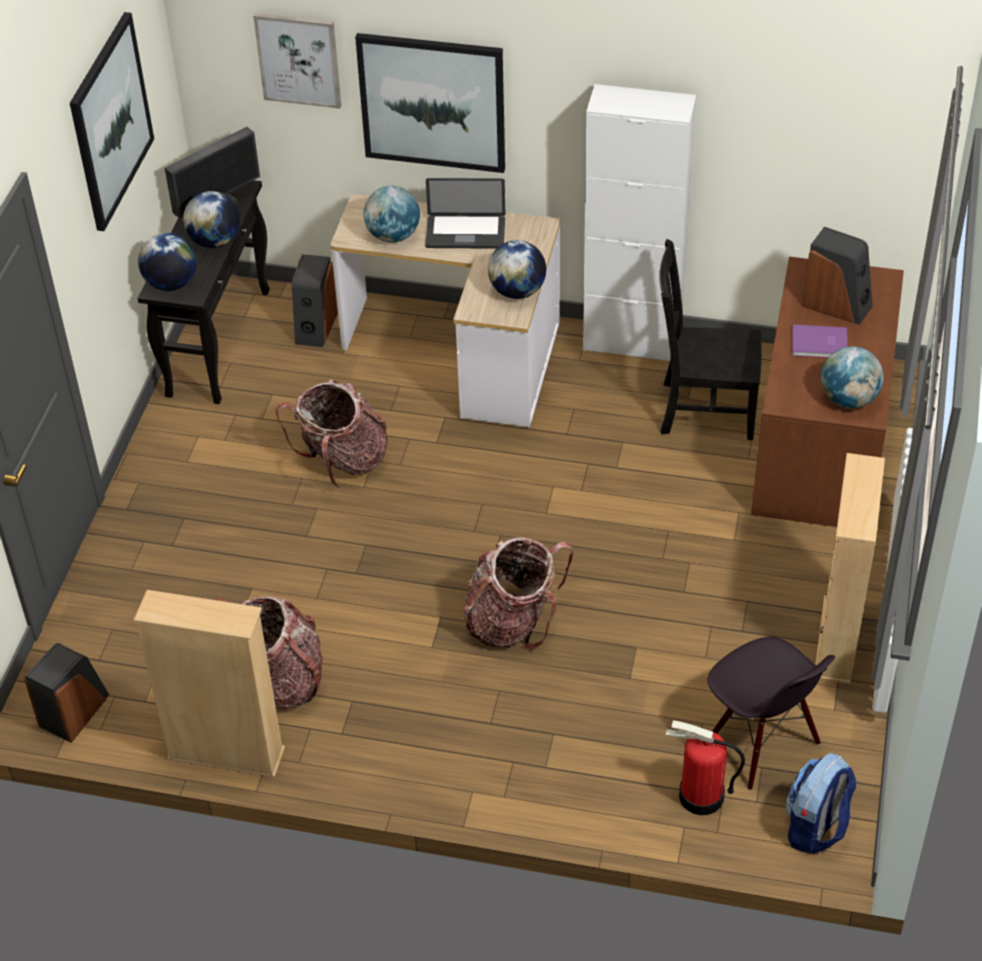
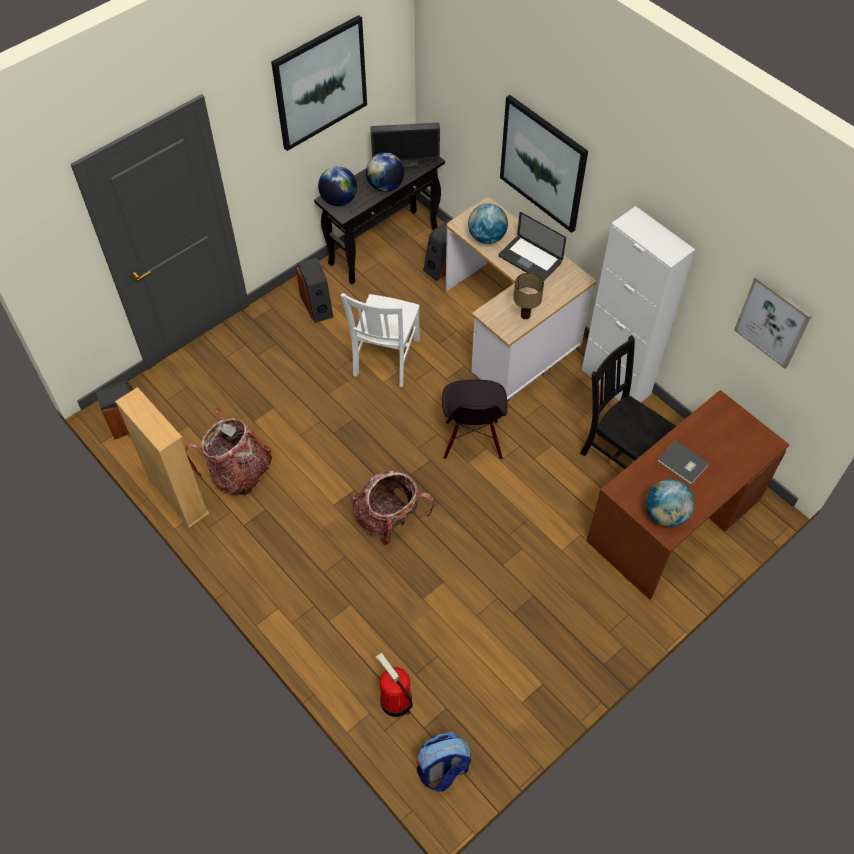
camera: 35 degrees right, 10 degrees up
(298, 59) = (476, 94): picture -> picture (772, 321)
(342, 461) = (385, 359): backpack -> white chair
(517, 291) = (525, 316): globe -> table lamp
(761, 744) = (459, 693): black chair -> black chair (472, 440)
(820, 344) = (682, 464): purple book -> grey book
(837, 305) = (720, 443): speaker -> speaker (317, 306)
(837, 640) = (565, 658): beige bookcase -> none

